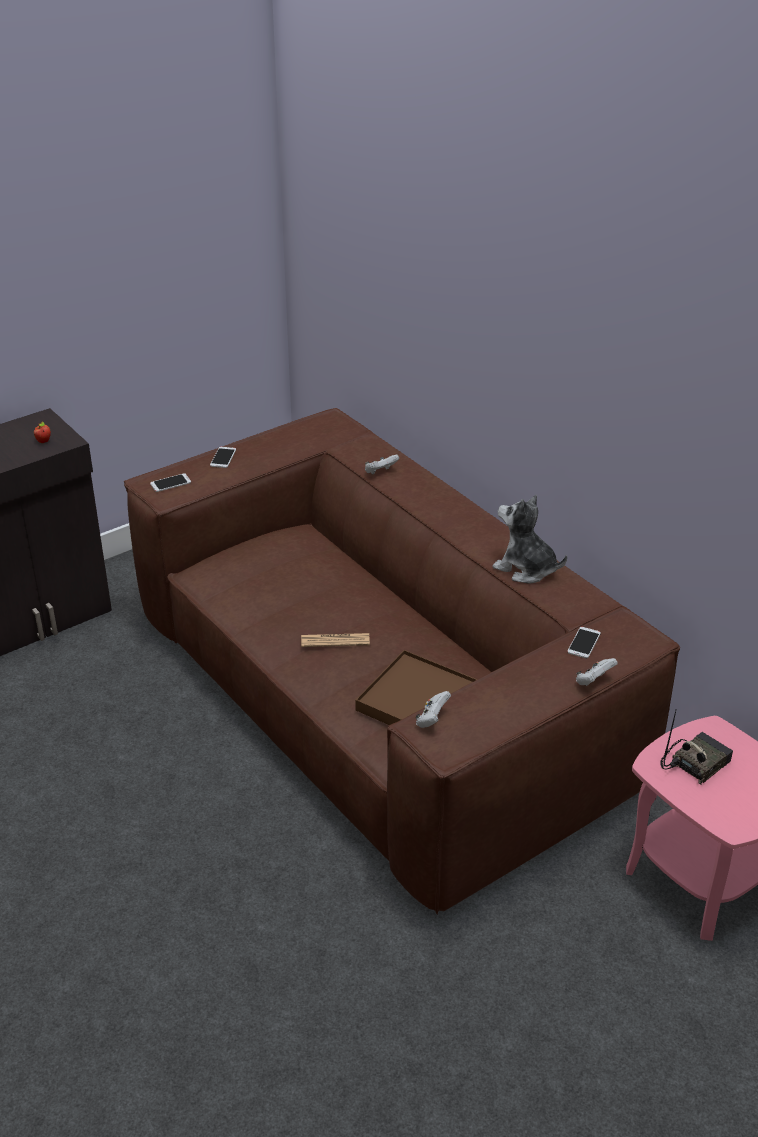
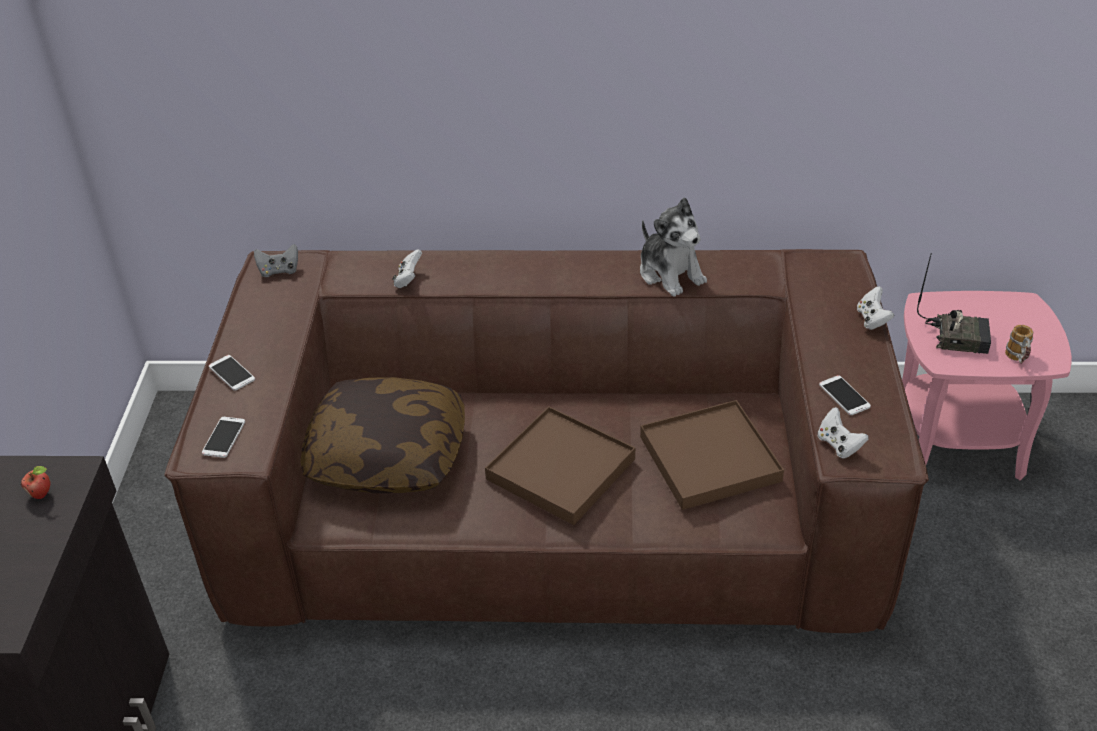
camera: 50 degrees left, 5 degrees up
(270, 568) = (388, 455): none -> pillow
(330, 425) = (279, 271): none -> grey game controller
(335, 640) = (560, 469): newspaper -> brown tray
(526, 569) = (670, 273): plush toy -> plush toy turned 105 degrees counterclockwise
(584, 643) = (814, 297): phone -> phone (844, 395)
(694, 762) = (958, 337): radio -> radio turned 105 degrees clockwise
(707, 808) = (1018, 361): none -> mug

